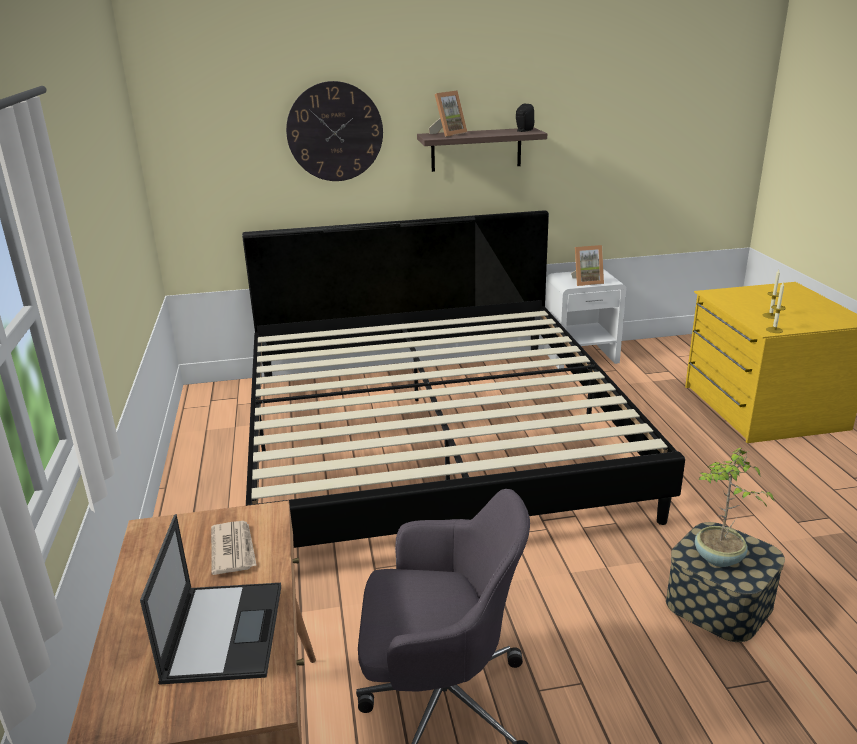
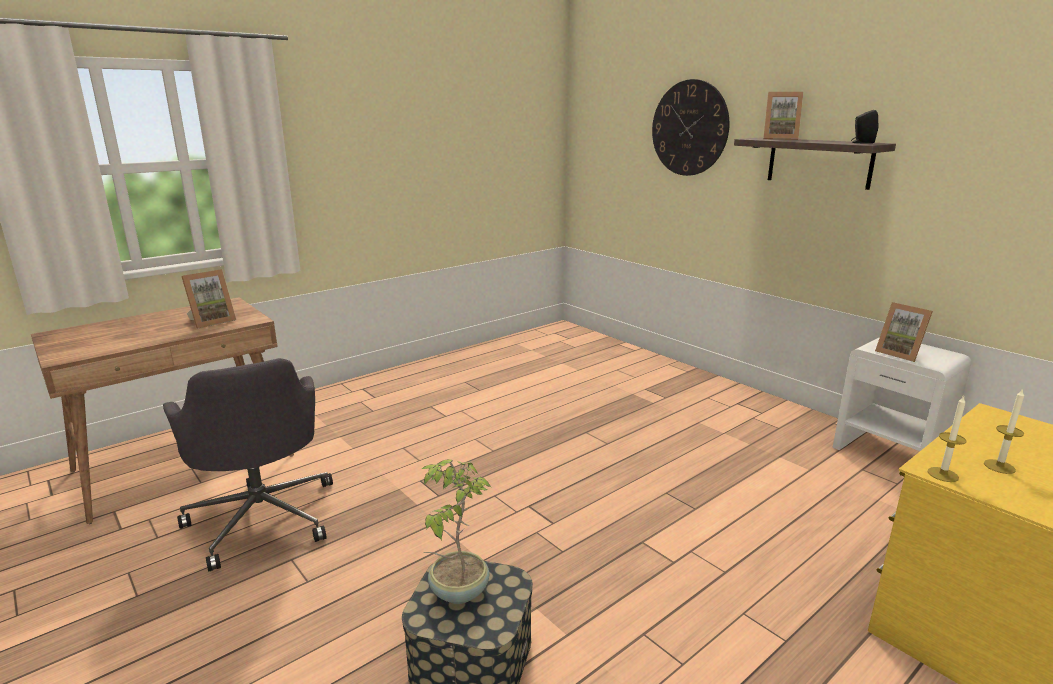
camera: 60 degrees right, 5 degrees down
(224, 631) = (128, 337): laptop -> none
(233, 549) = (211, 321): newspaper -> picture frame
(432, 438) = (603, 420): bed -> none

